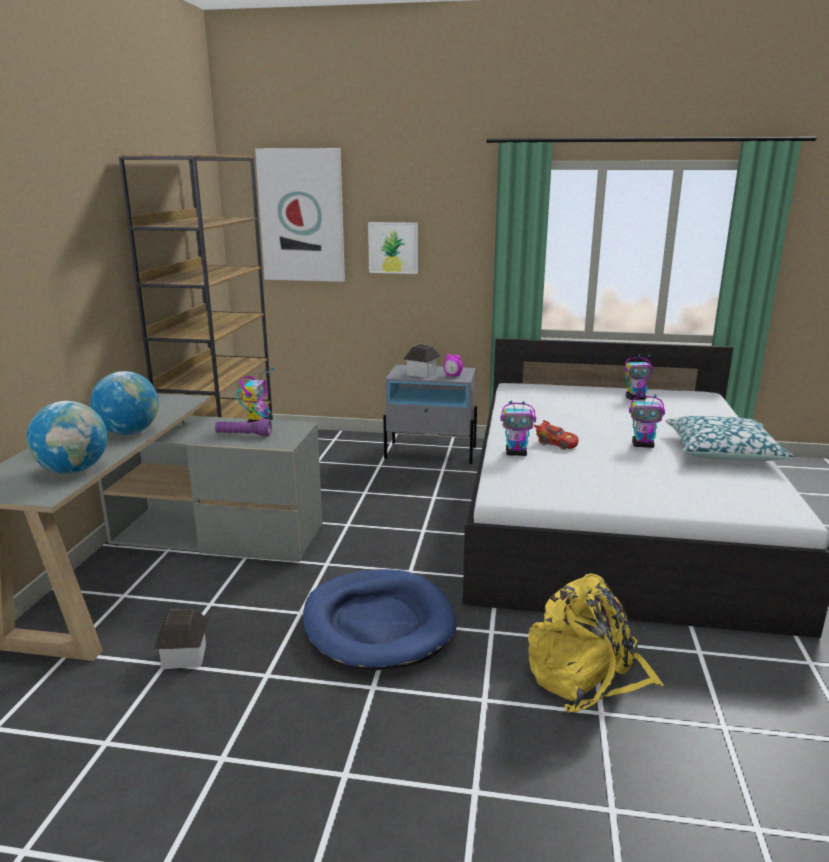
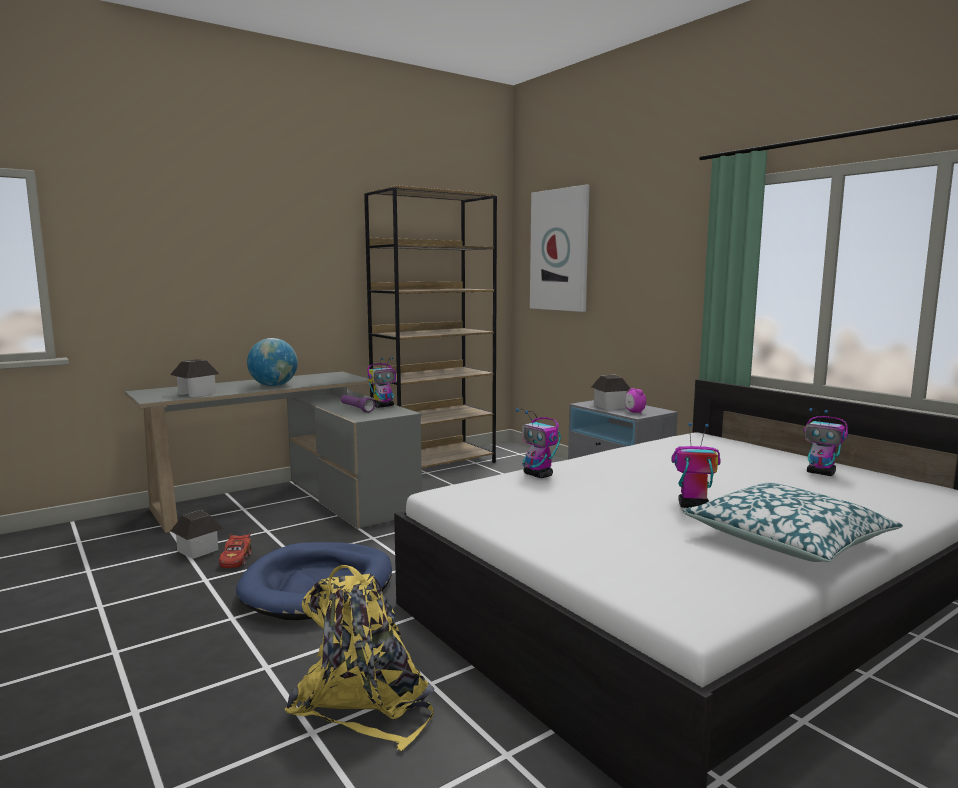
camera: 45 degrees right, 10 degrees down
(73, 470) = (196, 394): globe -> toy house
(393, 248) = (625, 279): picture -> none
(556, 443) = (600, 480): red toy car -> red toy car (236, 560)
(643, 445) = (692, 506): toy robot -> toy robot turned 135 degrees clockwise

